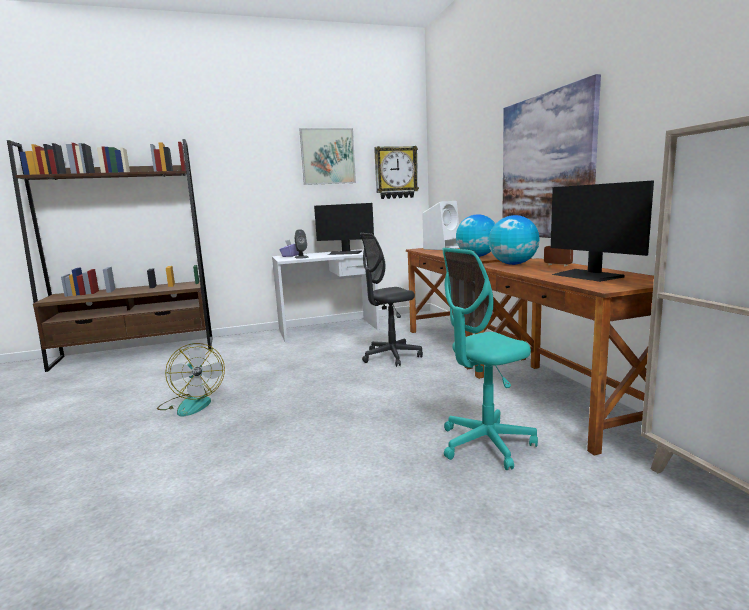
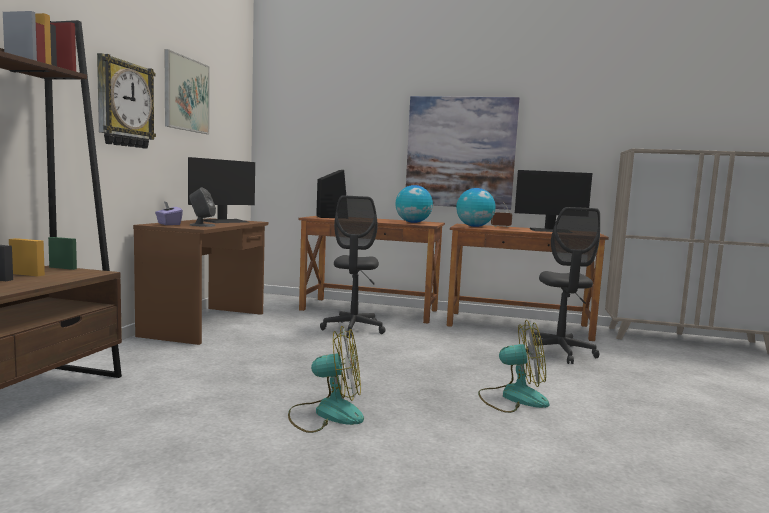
camera: 60 degrees left, 5 degrees down
(288, 452) = (513, 397): none -> fan
(328, 330) = (207, 324): white desk -> brown desk
(396, 172) = (234, 129): wall clock -> wall clock (124, 104)
(442, 248) = (331, 217): white speaker -> black speaker
(486, 444) = (560, 353): turquoise office chair -> grey office chair

